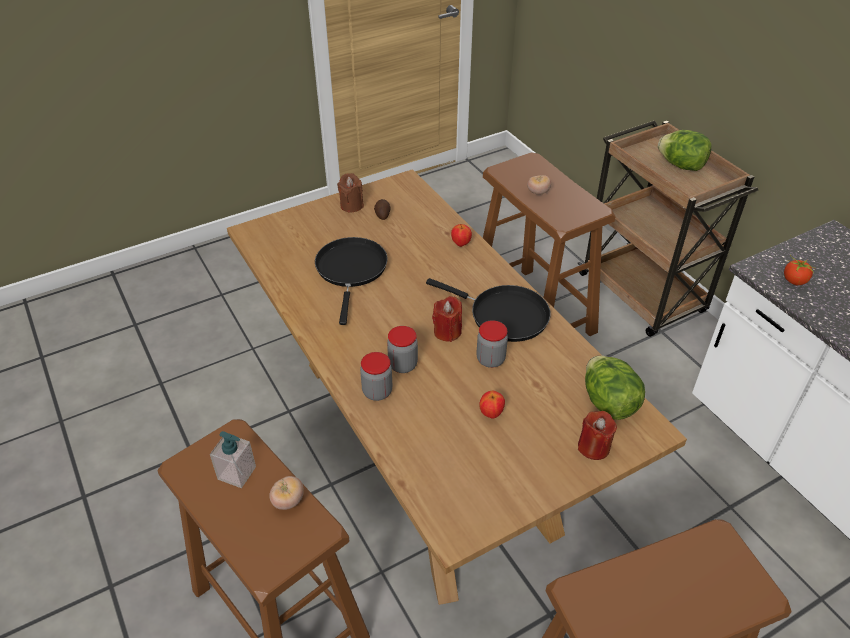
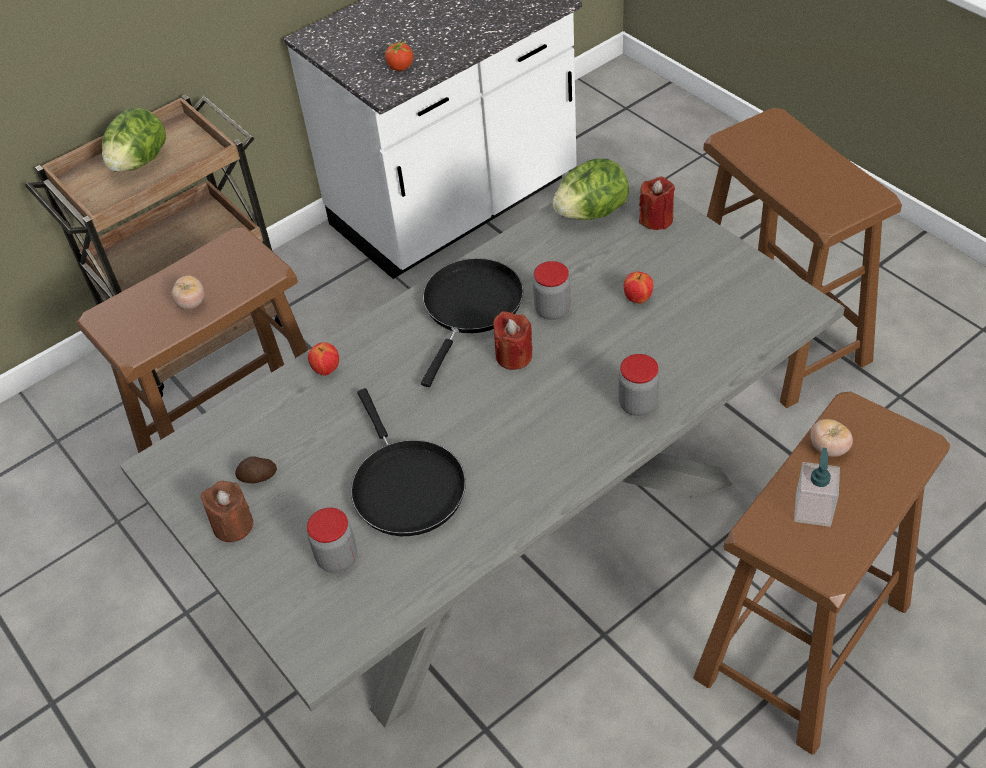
camera: 95 degrees left, 5 degrees up
(351, 270) = (405, 486): black frying pan -> black frying pan turned 105 degrees counterclockwise
(403, 365) = (585, 389): jar -> jar (337, 558)
(422, 443) = (510, 541): brown dining table -> grey dining table

